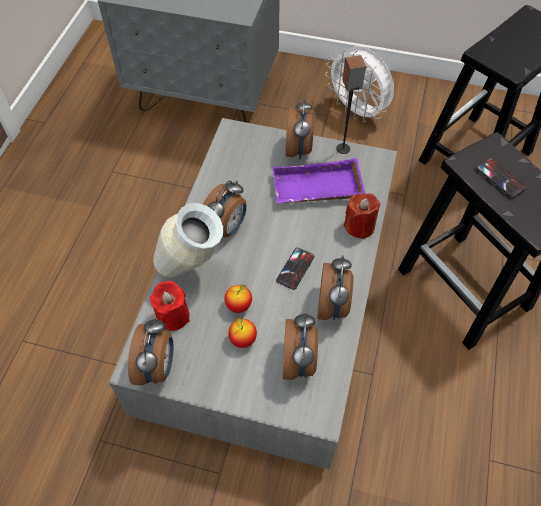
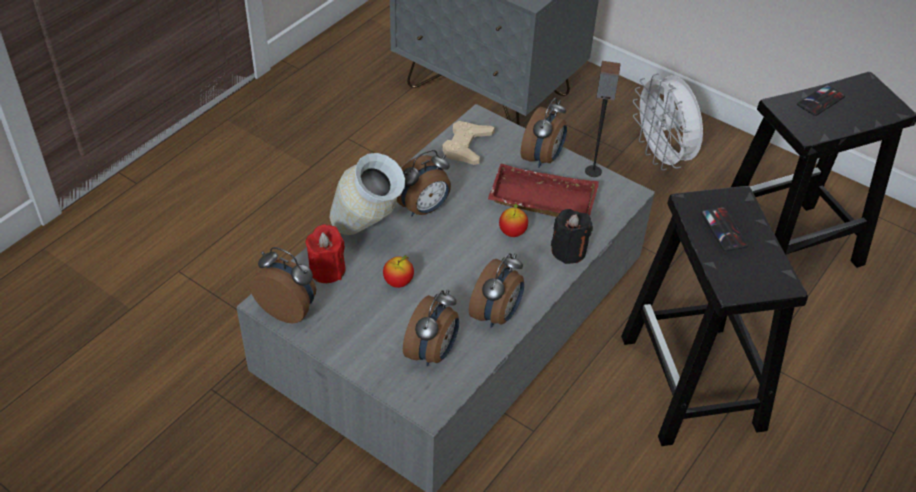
camera: 20 degrees right, 10 degrees down
(157, 367) = (288, 309): alarm clock -> alarm clock turned 90 degrees counterclockwise
(234, 159) = (467, 146): none -> beige game controller
(242, 339) = (386, 313): apple -> apple (512, 232)
(295, 268) = (476, 268): phone -> phone (820, 101)
(316, 189) = (540, 202): purple tray -> red tray
(359, 226) = (568, 251): red candle -> black candle

